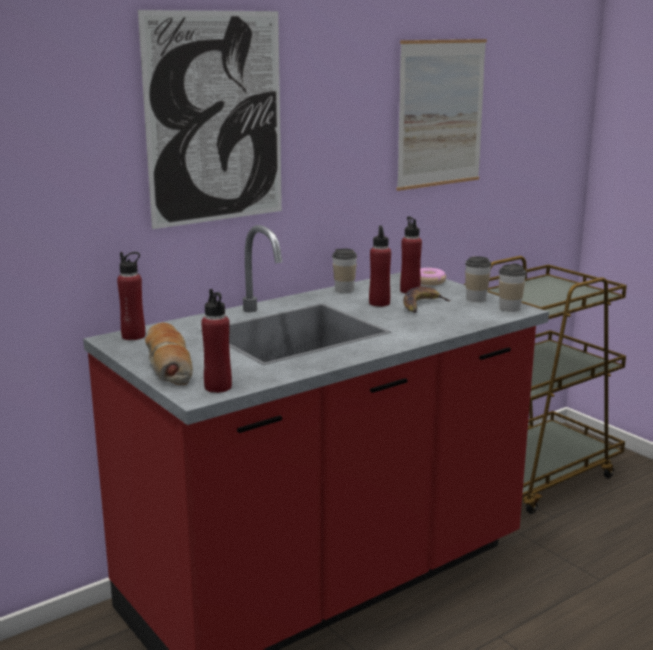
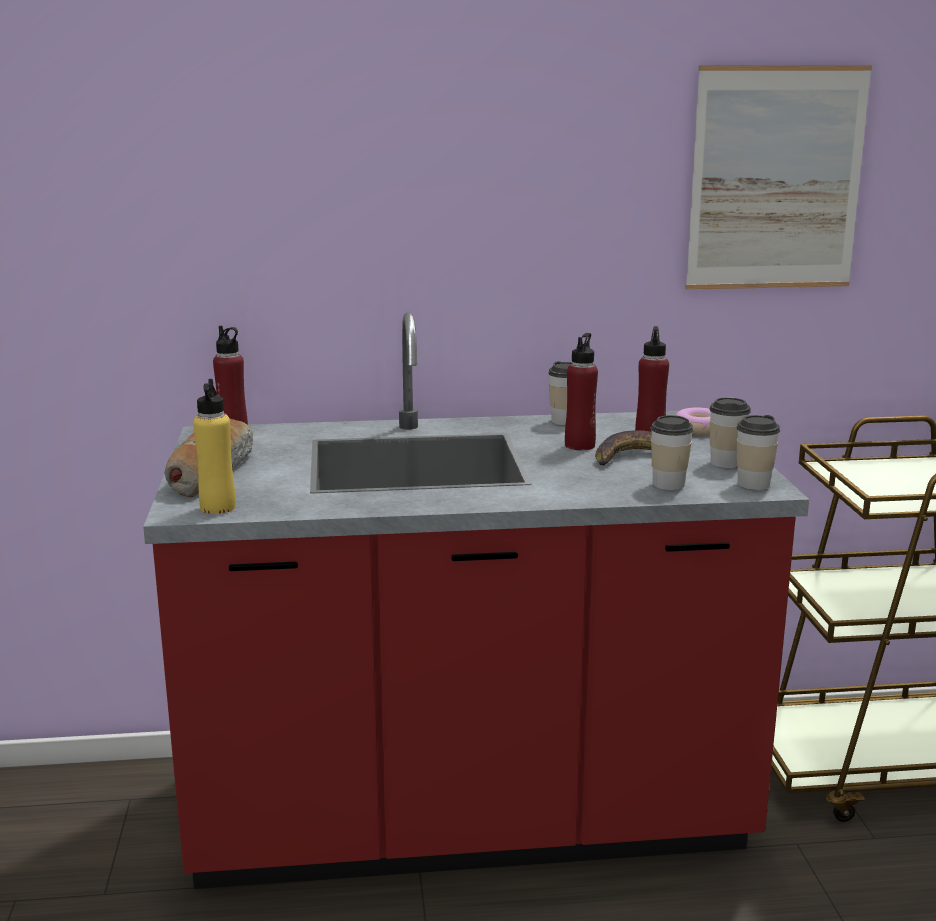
camera: 30 degrees right, 0 degrees up
(215, 118) = (381, 166): picture -> none
(218, 387) = (218, 507): red bottle -> yellow bottle
(467, 317) = (668, 484): none -> cup

